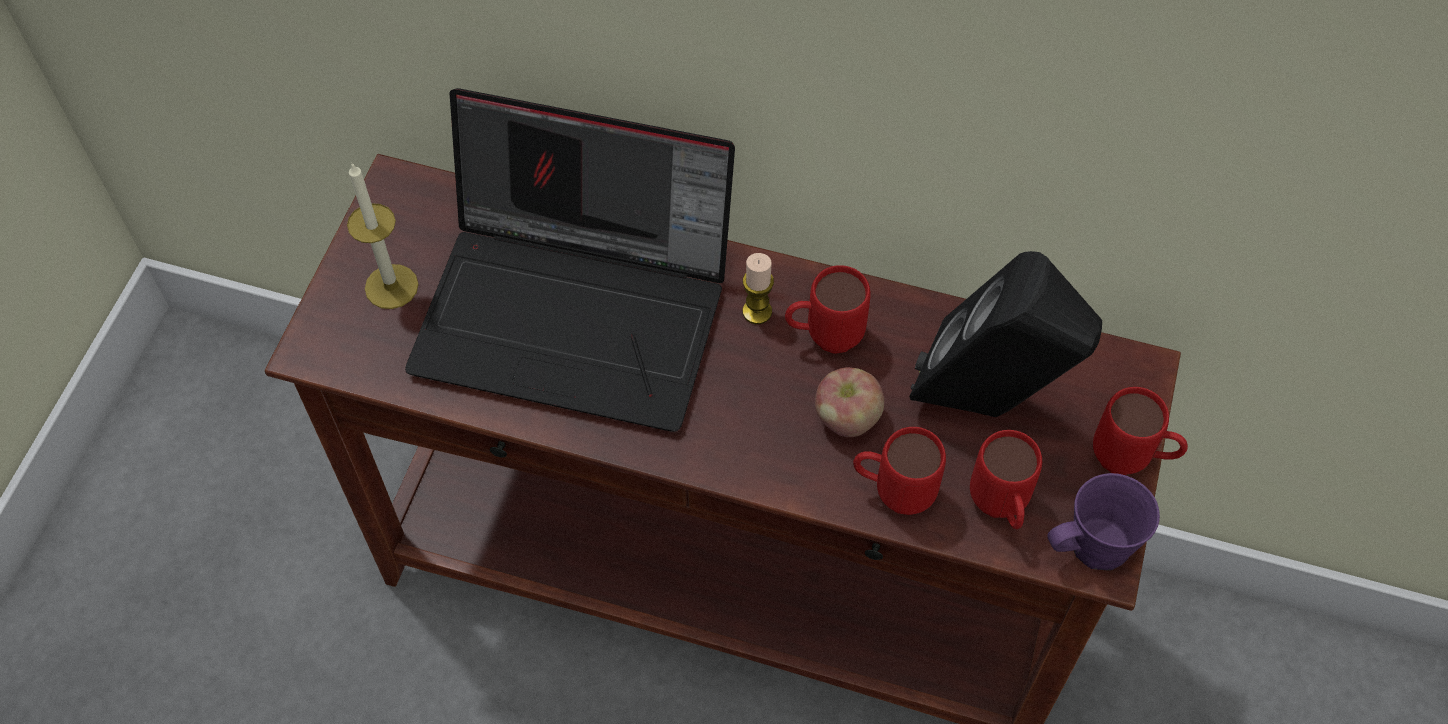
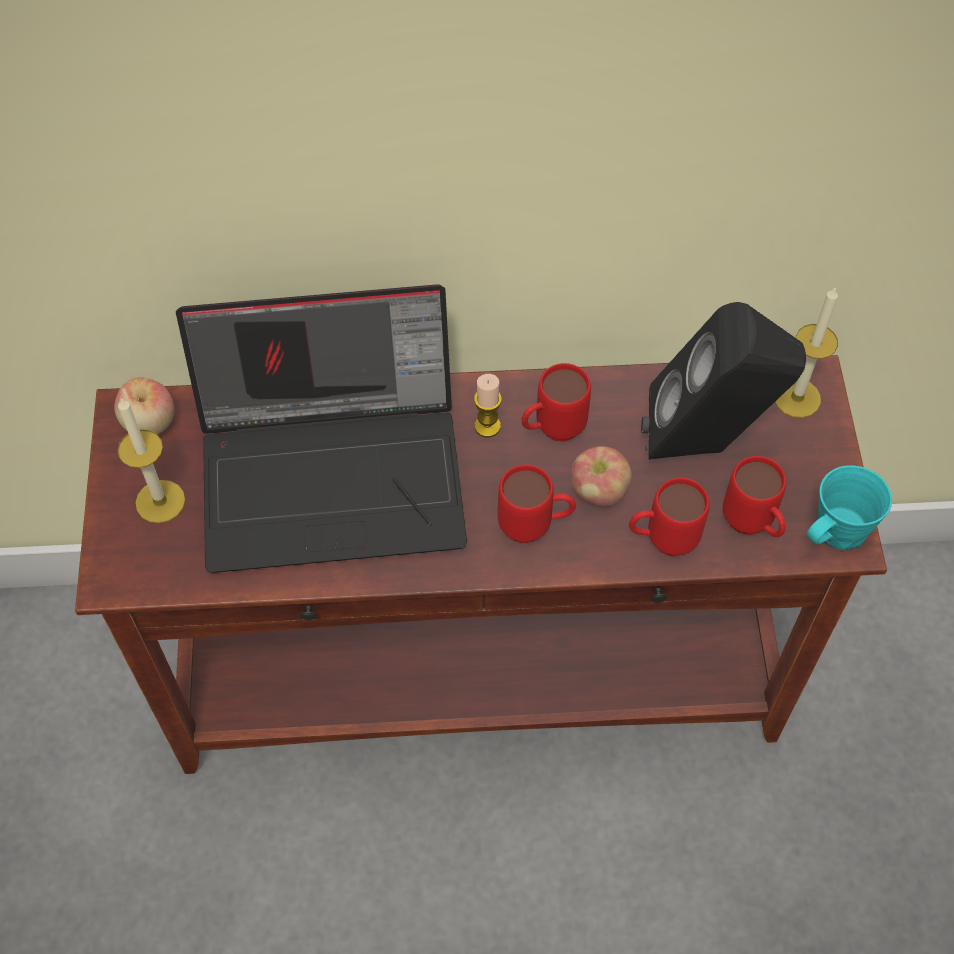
camera: 20 degrees left, 0 degrees up
(414, 203) = (149, 422): none -> apple
(1094, 545) = (837, 531): purple mug -> turquoise mug
(1112, 385) = (797, 398): none -> candle
(1131, 461) = (836, 454): red mug -> red mug (535, 528)

